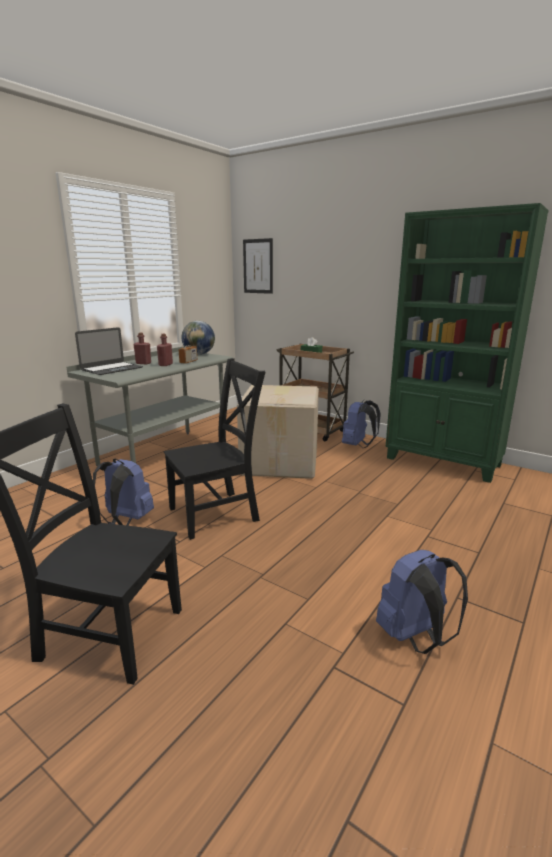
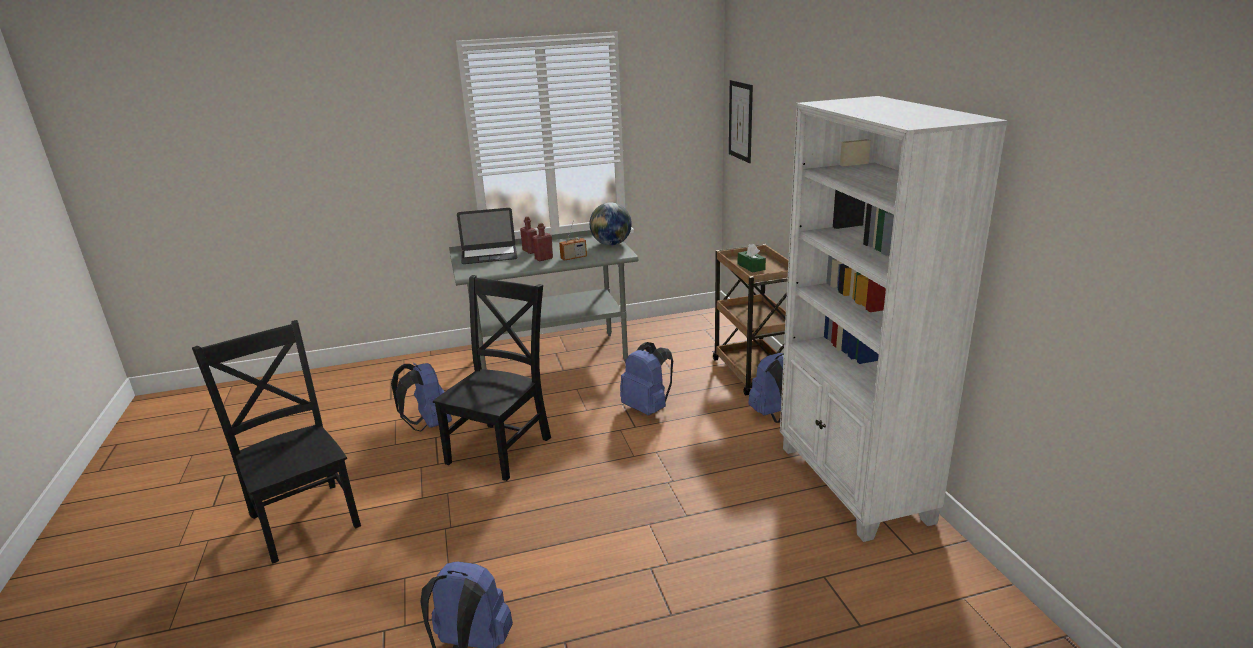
camera: 40 degrees right, 5 degrees up
(217, 513) = (502, 448): black chair -> black chair turned 75 degrees counterclockwise
(281, 462) = (648, 408): cardboard box -> blue backpack
(443, 462) = (853, 484): green bookcase -> white bookcase

